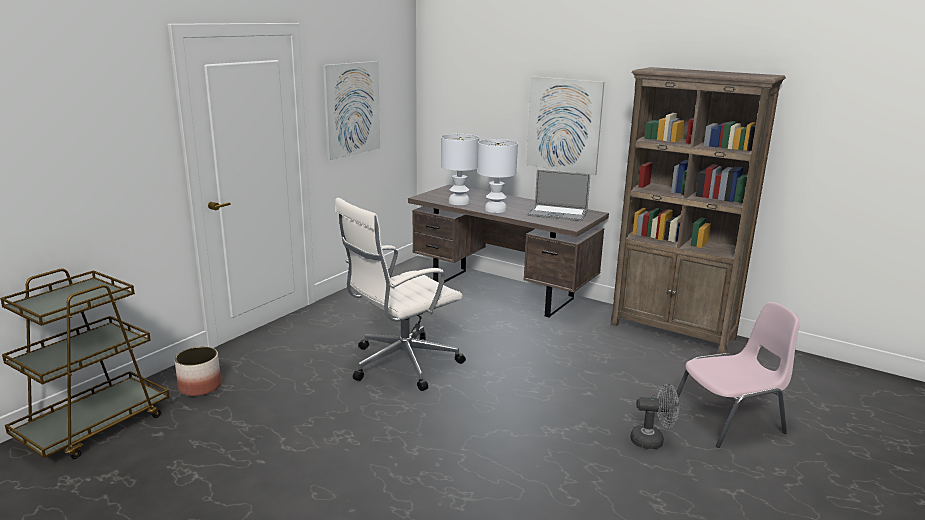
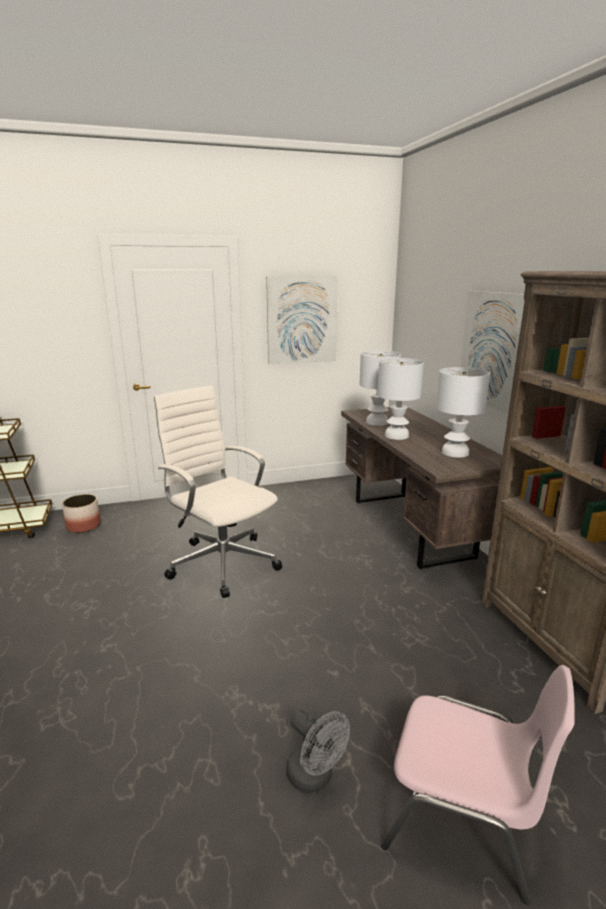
camera: 40 degrees right, 0 degrees up
(401, 364) = (222, 562): white office chair -> white office chair turned 45 degrees clockwise
(557, 213) = (456, 453): laptop -> white table lamp

